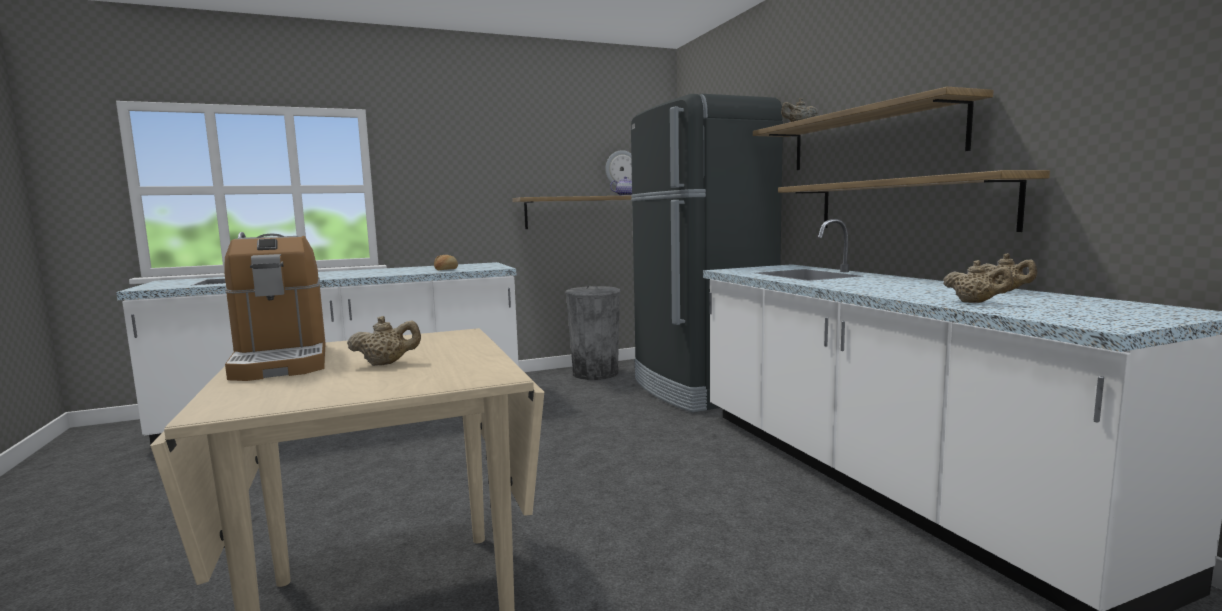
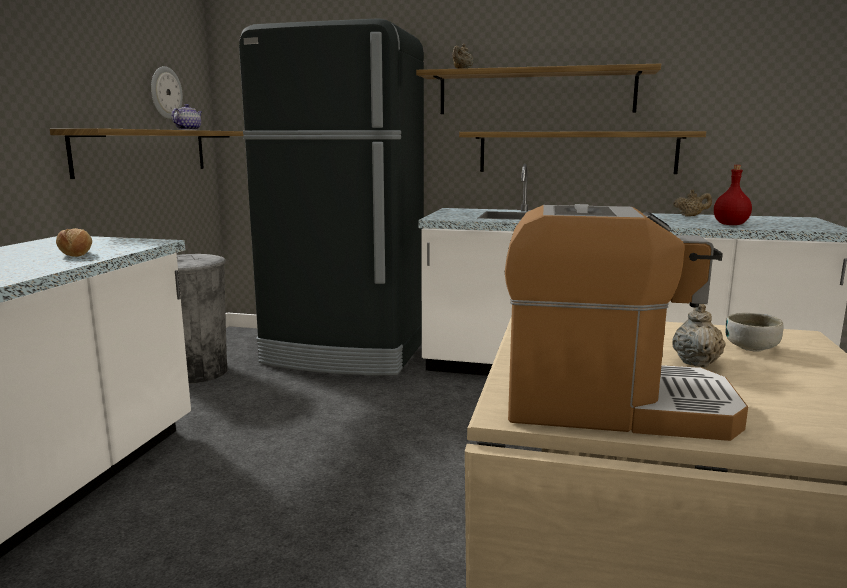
camera: 55 degrees left, 5 degrees up
(442, 370) = (751, 348): none -> bowl
(975, 302) = (730, 224): beige teapot -> red bottle

